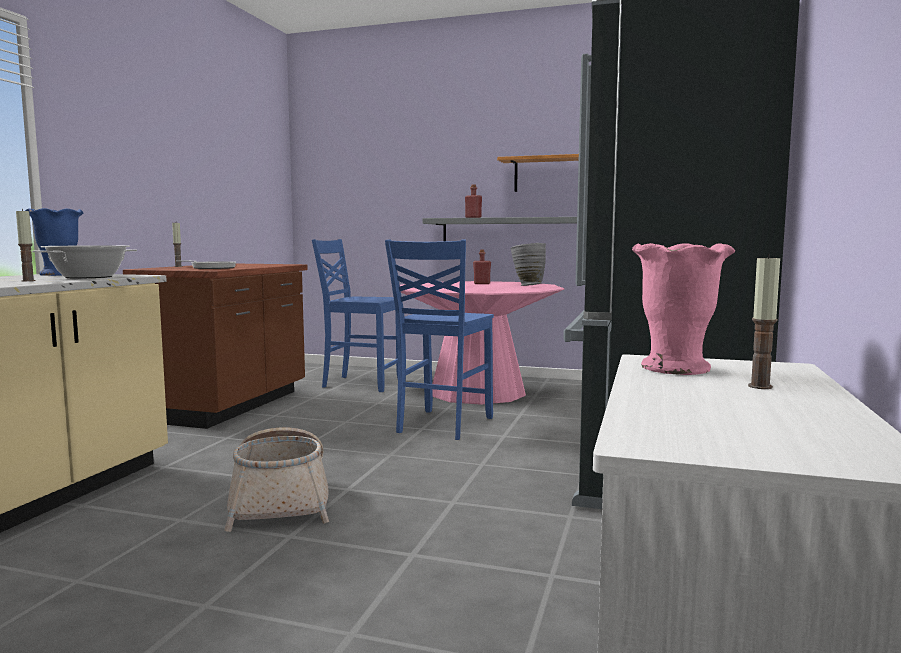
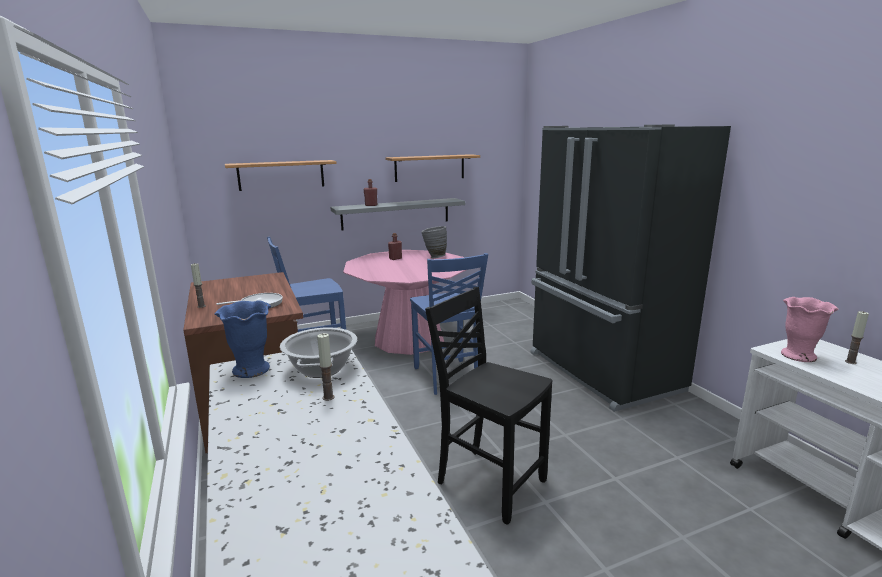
camera: 40 degrees left, 10 degrees up
(281, 502) = (489, 481): basket -> black chair
(383, 180) = (281, 175): none -> shelf

